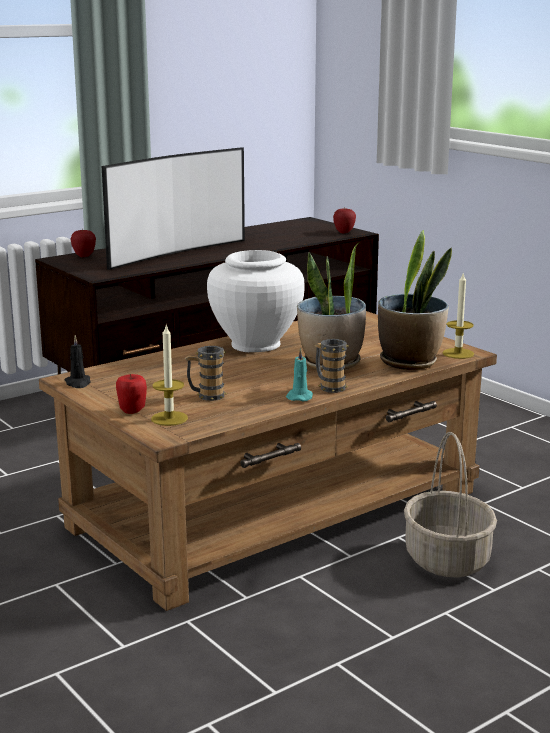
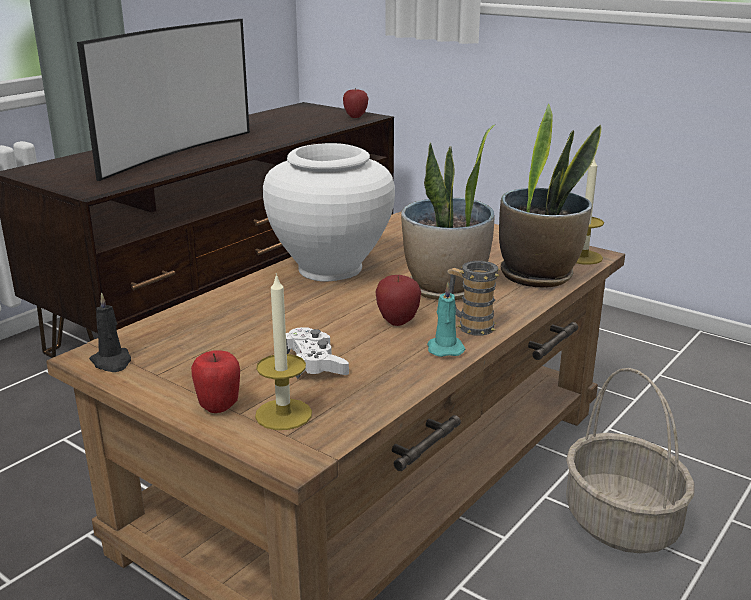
camera: 15 degrees left, 5 degrees up
(84, 256) = (58, 164): apple -> apple (398, 321)
(206, 396) = (314, 363): mug -> white game controller

